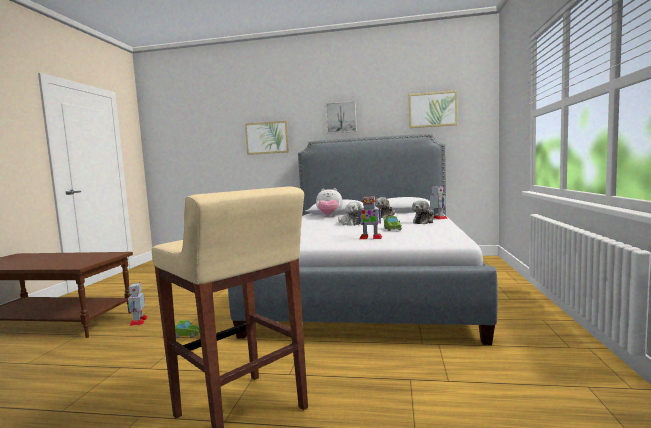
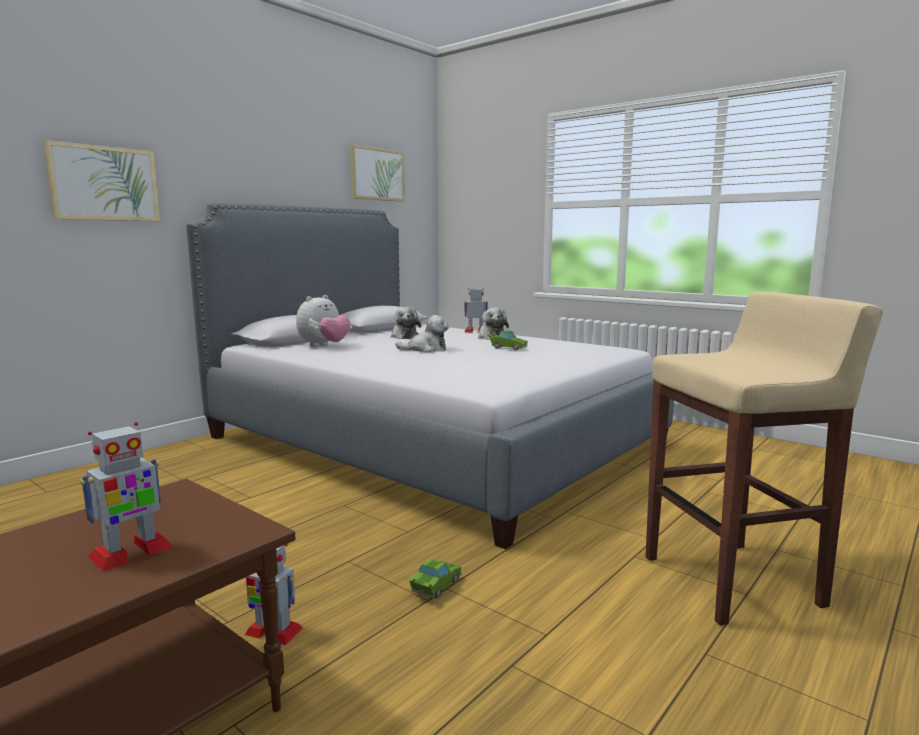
camera: 60 degrees left, 5 degrees up
(341, 117) = (255, 164): picture -> none
(370, 238) = (550, 359): toy robot -> toy robot (130, 553)

